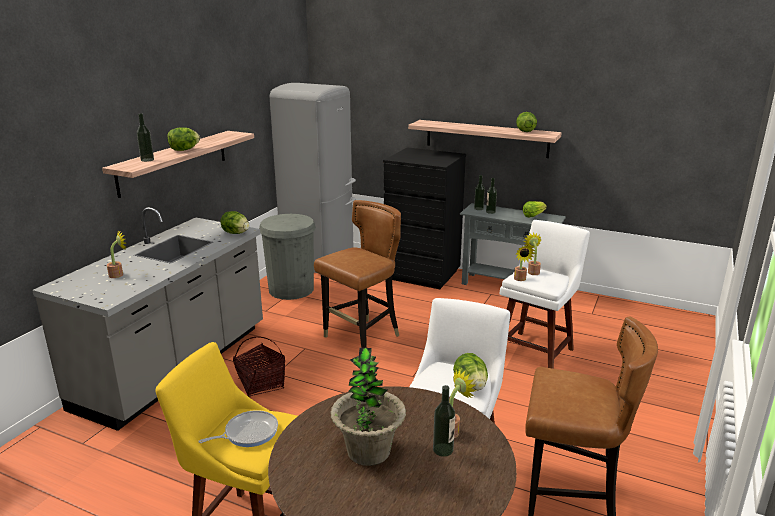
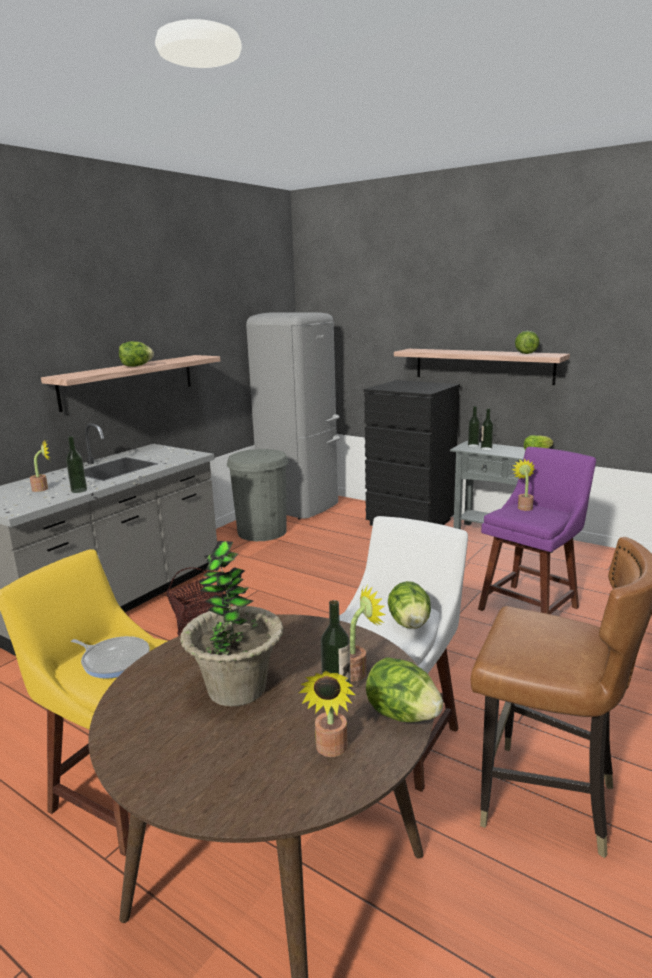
camera: 10 degrees right, 5 degrees down
(147, 160) = (91, 372): bottle -> bottle (79, 490)
(236, 233) = (186, 457): lettuce -> lettuce (402, 715)
(248, 433) = (113, 660): frying pan -> frying pan turned 45 degrees clockwise
(362, 338) = (325, 583): brown chair -> none
(520, 279) = (506, 514): potted plant -> potted plant (331, 750)
(536, 351) = (531, 606): white stool -> purple stool

